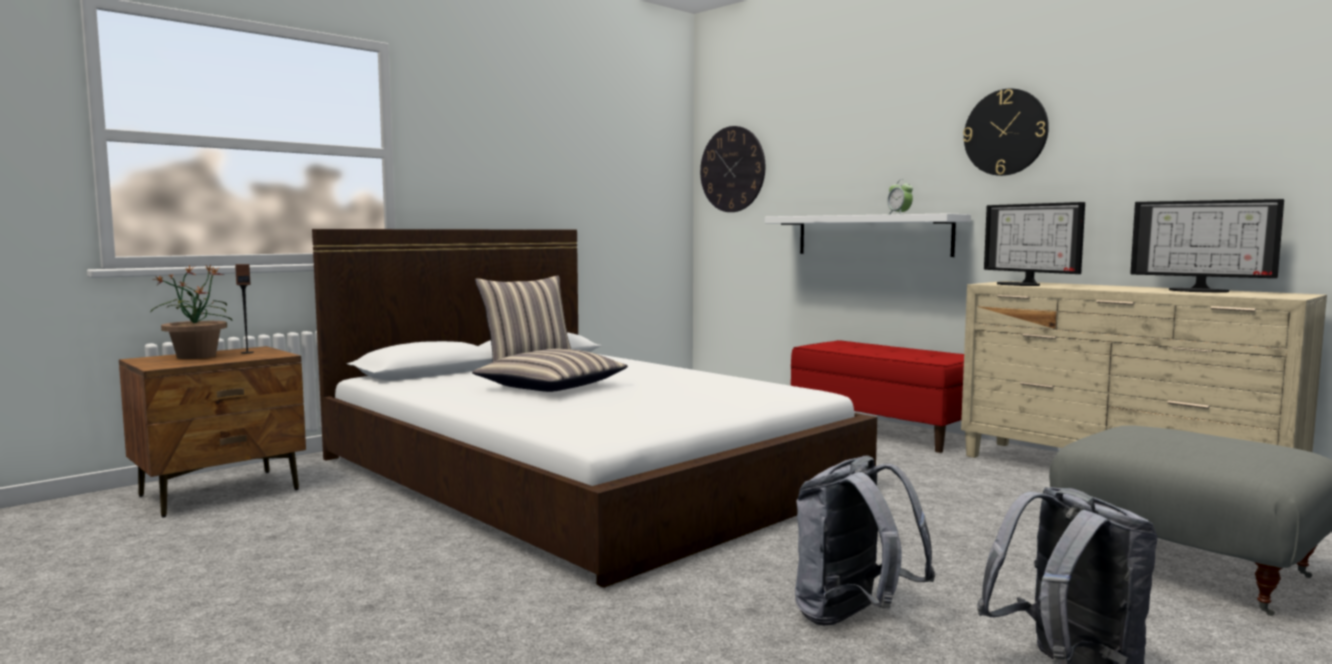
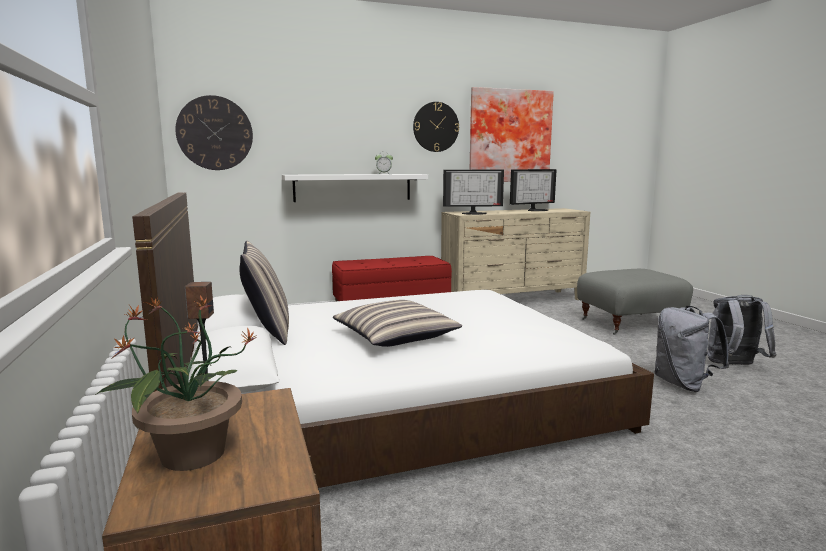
camera: 65 degrees left, 5 degrees up
(1166, 134) = (509, 136): none -> picture

